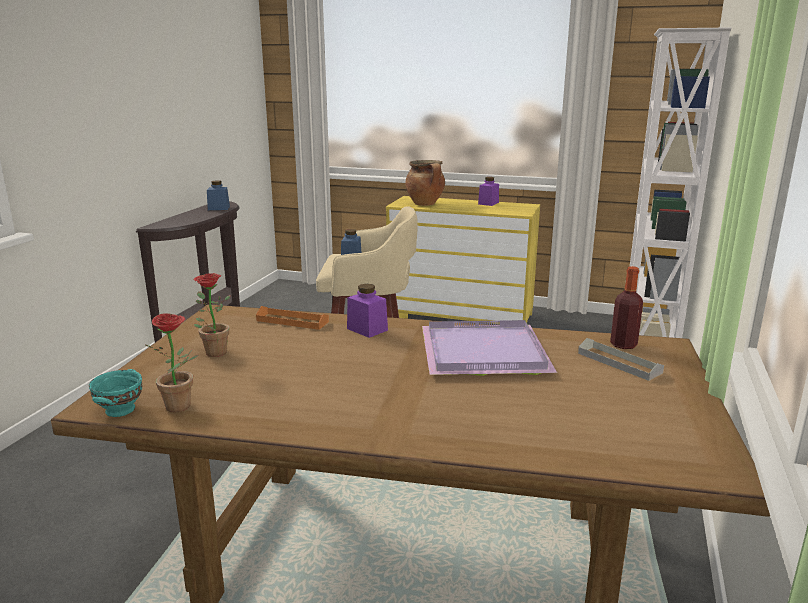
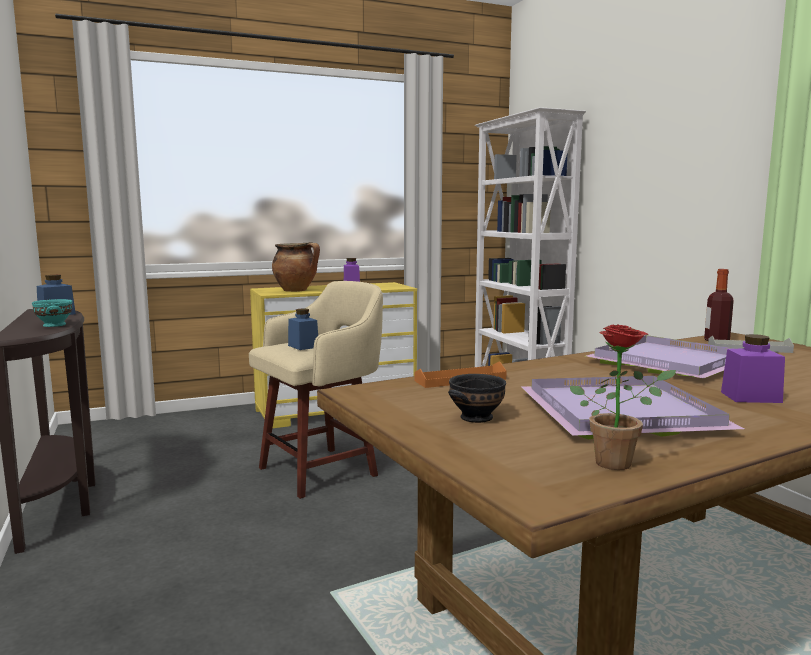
camera: 40 degrees left, 10 degrees down
(119, 410) = (576, 489): turquoise bowl -> turquoise bowl (54, 325)
(213, 351) = (475, 417): potted plant -> black bowl
(297, 378) = (621, 412): none -> purple tray
(367, 329) = (543, 370): purple jar -> purple jar (751, 397)

